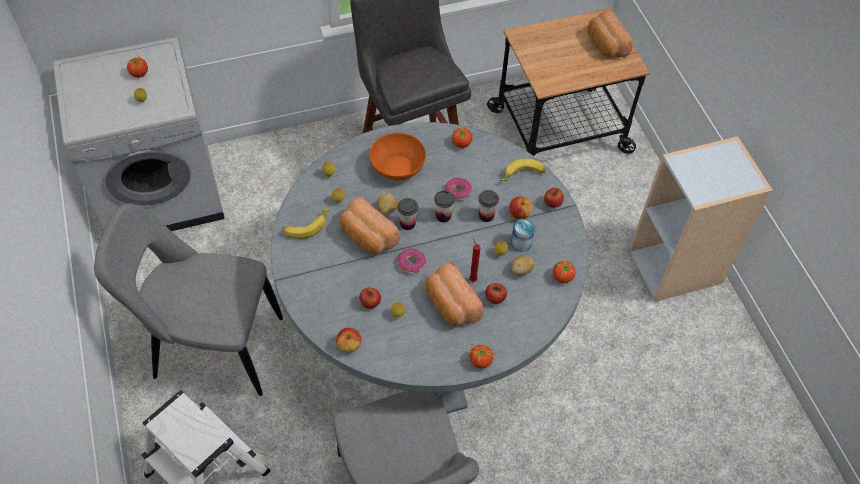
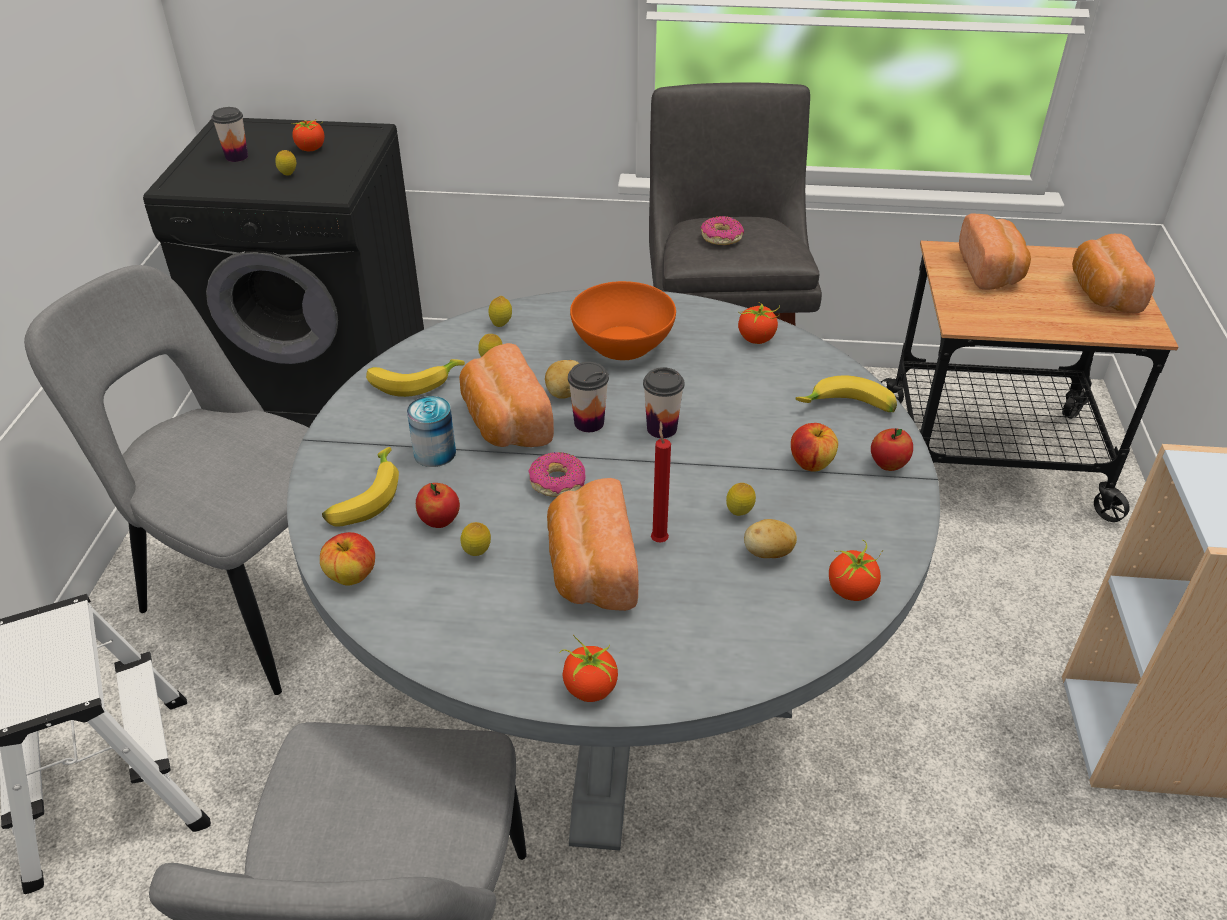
camera: 25 degrees right, 15 degrees down
(162, 197) = (325, 385): white washing machine -> black washing machine
(327, 303) = (364, 497): none -> banana
(458, 192) = (710, 401): donut -> donut (721, 237)
(486, 216) = (744, 449): cup -> cup (237, 157)
(495, 299) = (686, 586): apple -> none
(521, 243) = (791, 509): can -> can (434, 453)
(547, 44) = (991, 271): none -> bread

